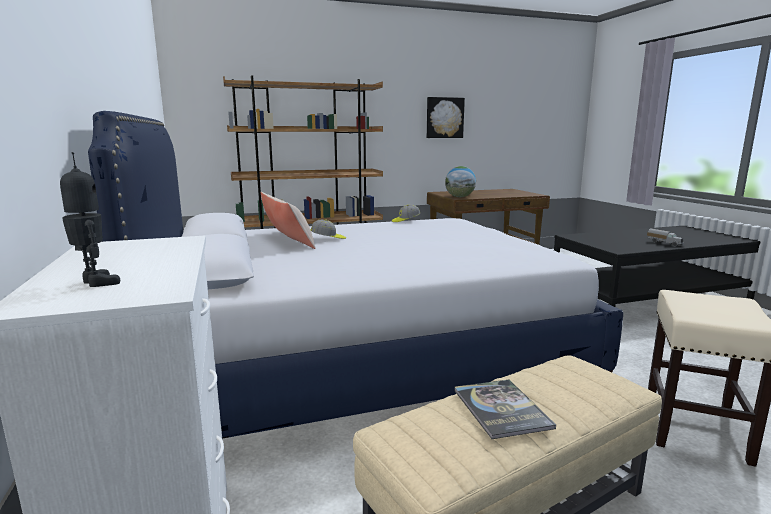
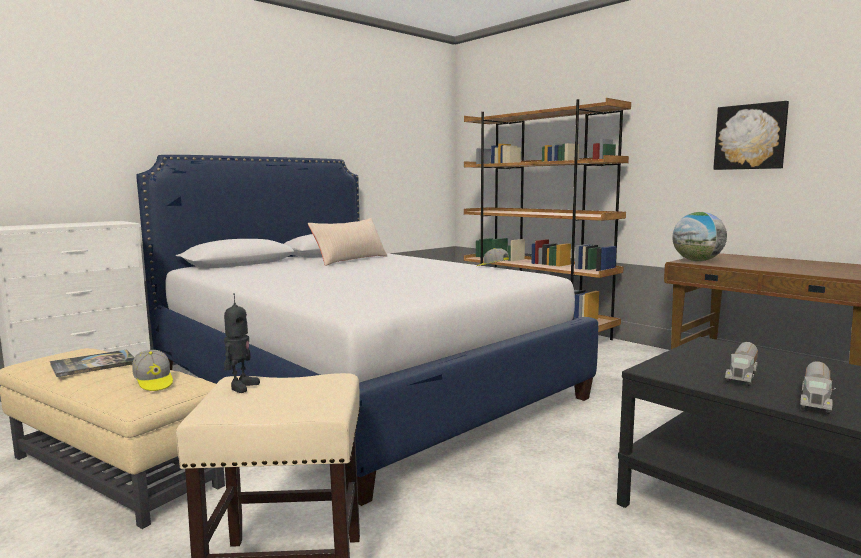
camera: 65 degrees right, 5 degrees down
(95, 283) = (31, 226): toy robot -> toy robot (241, 386)
(328, 238) = (368, 264): cap -> cap (153, 382)
(629, 243) = (742, 376): none -> toy truck

